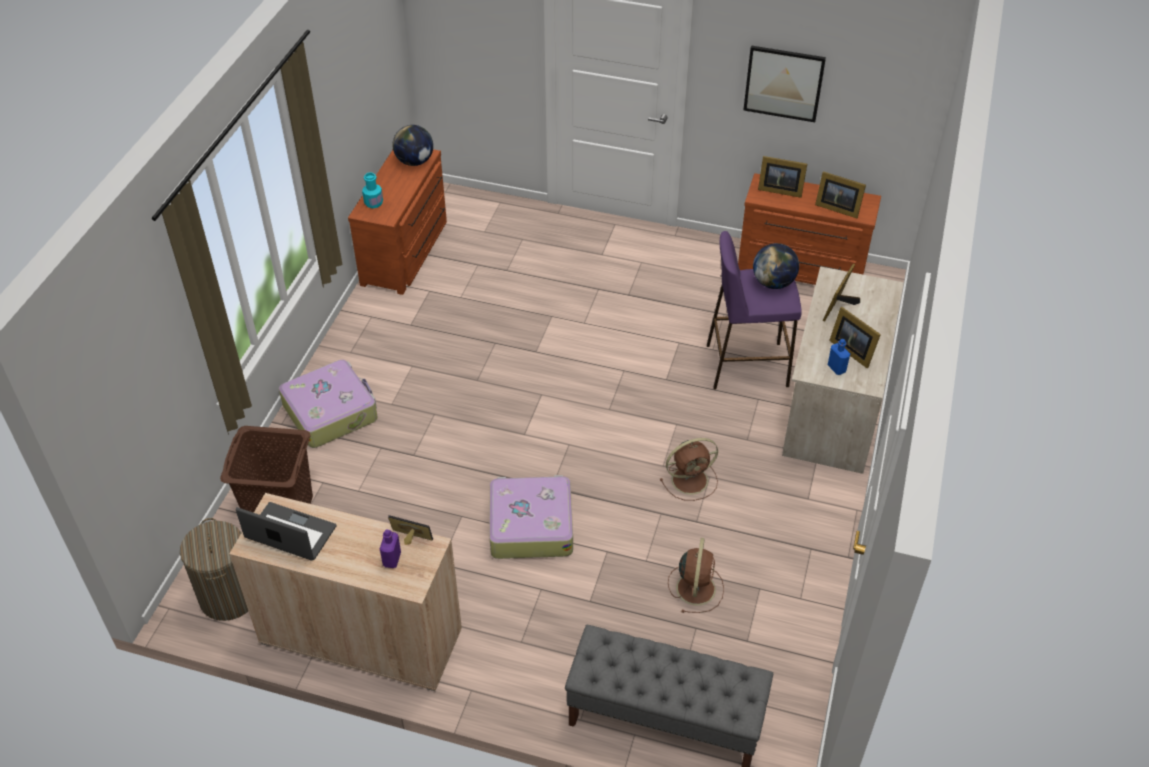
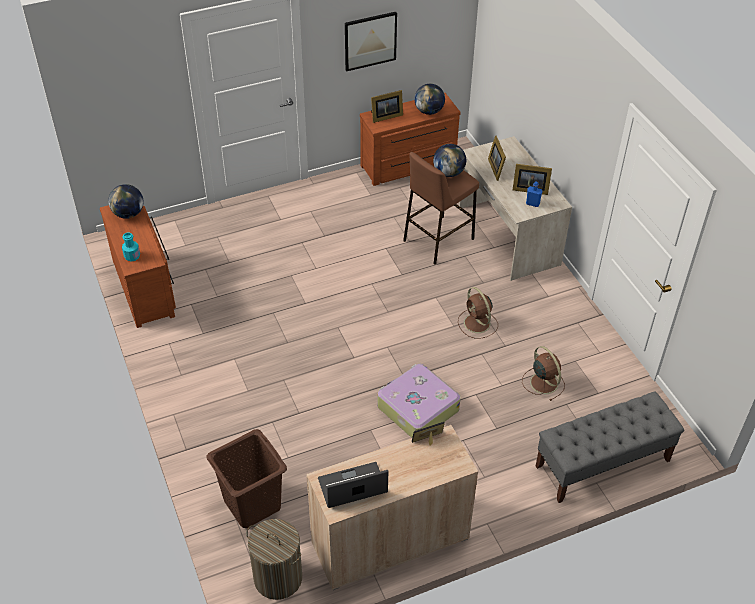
camera: 40 degrees left, 0 degrees up
(331, 411) = (212, 420): suitcase -> none
(392, 559) = (432, 459): purple bottle -> none
(691, 480) = (477, 324): brown fan -> brown fan turned 120 degrees clockwise
(746, 365) = (438, 240): purple stool -> brown stool
(836, 207) = (429, 111): picture frame -> globe

